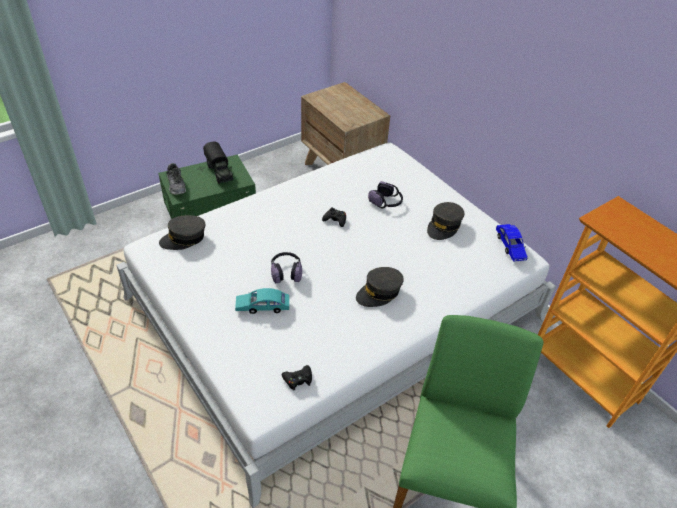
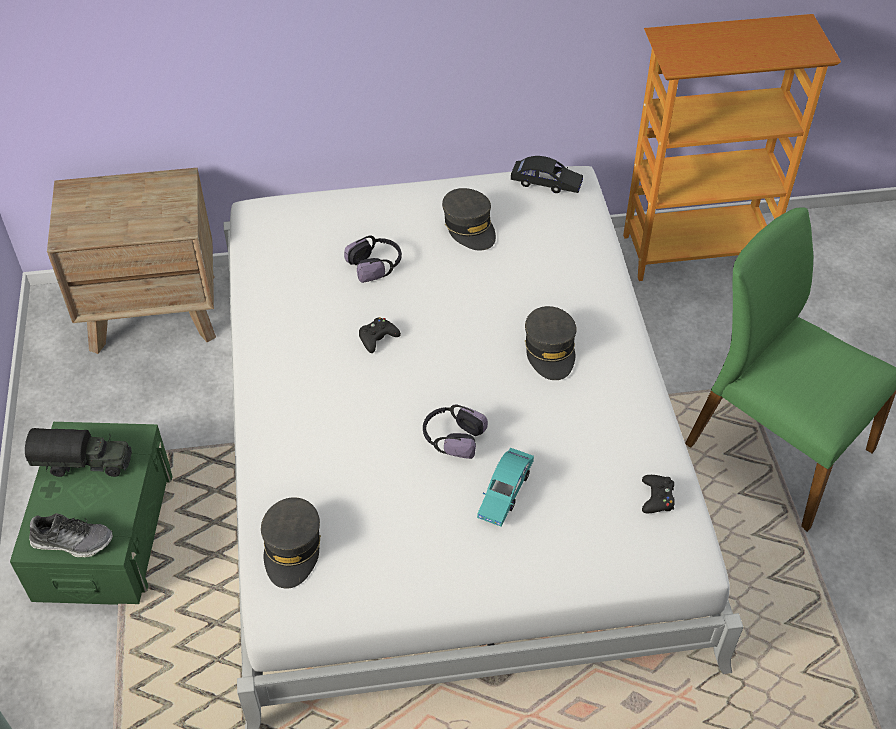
camera: 60 degrees left, 5 degrees up
(510, 246) = (546, 183): blue toy car -> black toy car

